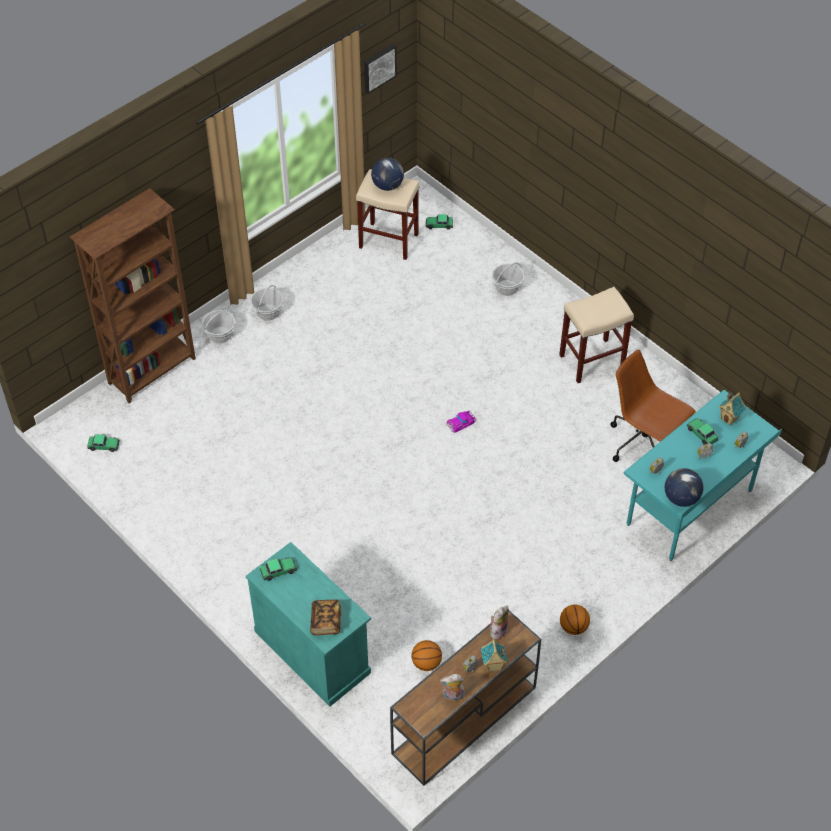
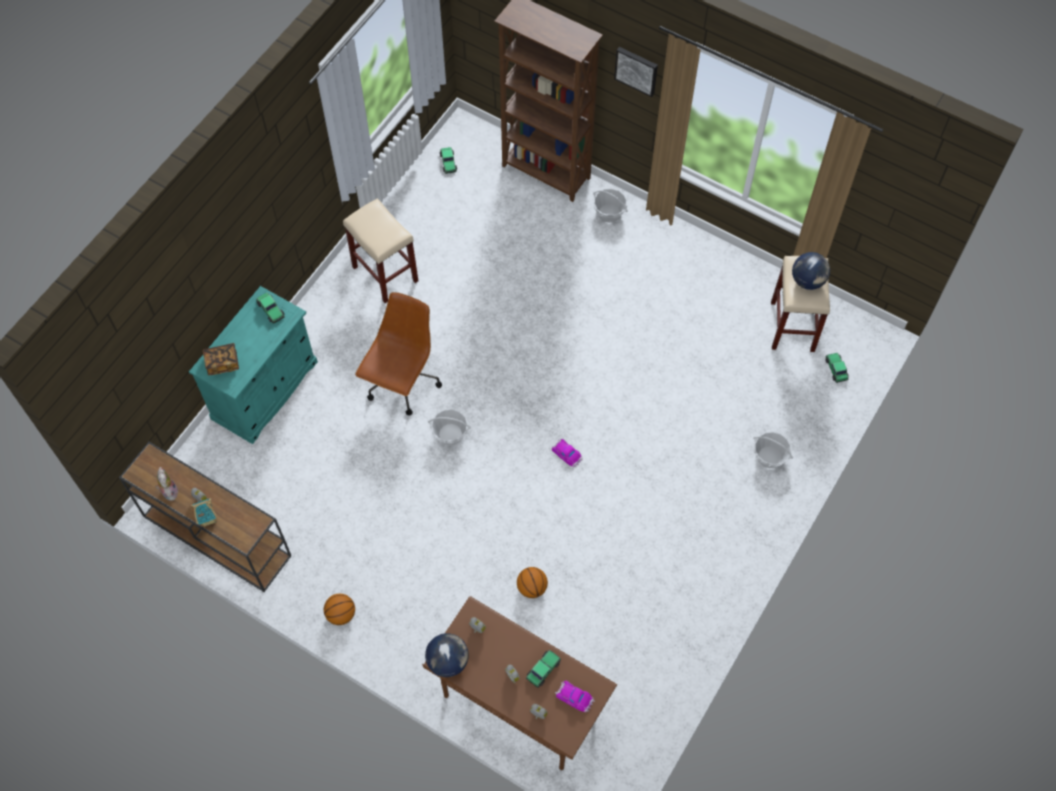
camera: 75 degrees right, 10 degrees up
(268, 312) = (652, 245): basket -> basket (450, 434)
(379, 67) = (897, 192): picture -> picture (636, 70)
(426, 663) = (272, 488): basketball -> basketball (532, 587)
(498, 630) = (249, 515): plush toy -> none
(592, 360) = (695, 566): beige stool -> beige stool (386, 274)
(644, 444) = (594, 642): brown office chair -> brown office chair (402, 383)
(689, 508) = (519, 706): turquoise desk -> brown desk
(729, 418) = (574, 697): toy house -> toy car

